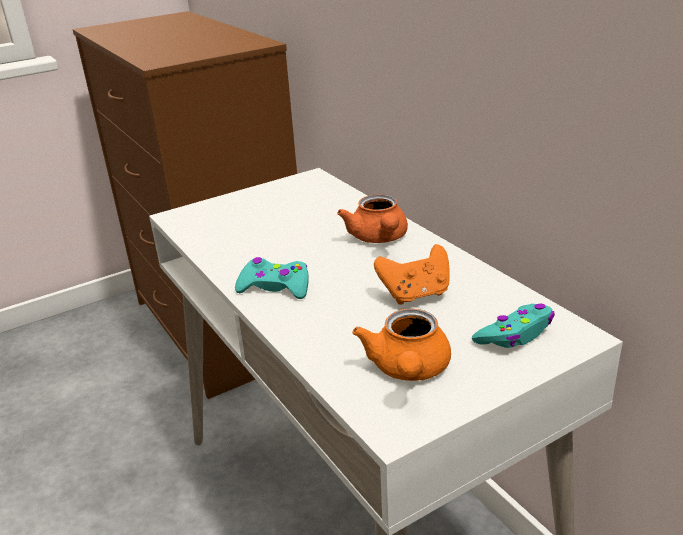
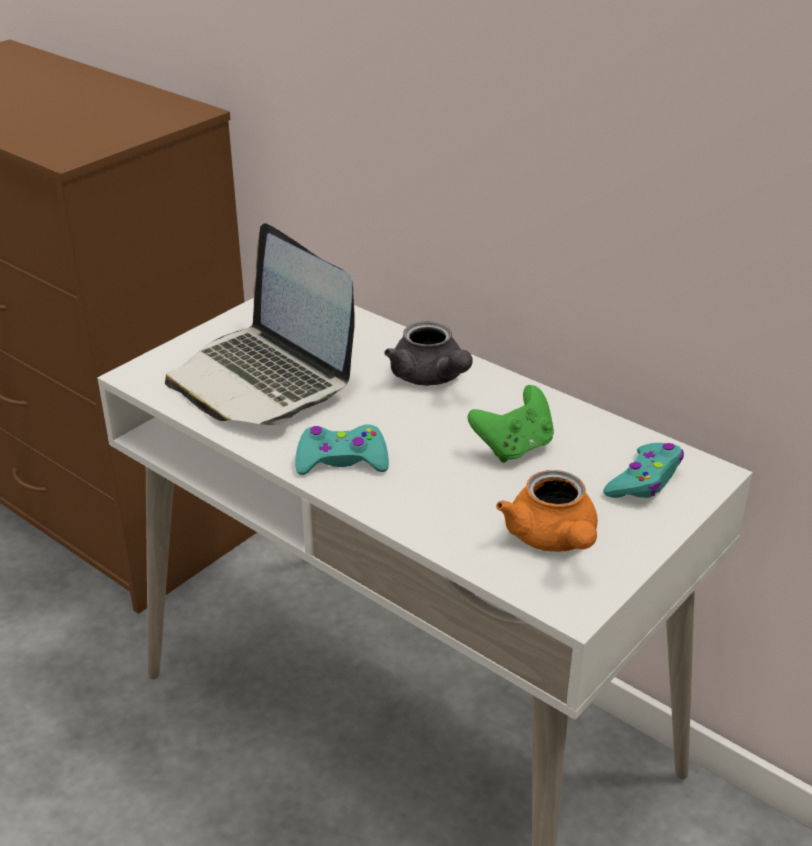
camera: 20 degrees left, 5 degrees up
(256, 227) = (263, 379): none -> laptop
(379, 238) = (431, 378): orange teapot -> grey teapot
(415, 294) = (514, 447): orange game controller -> green game controller

